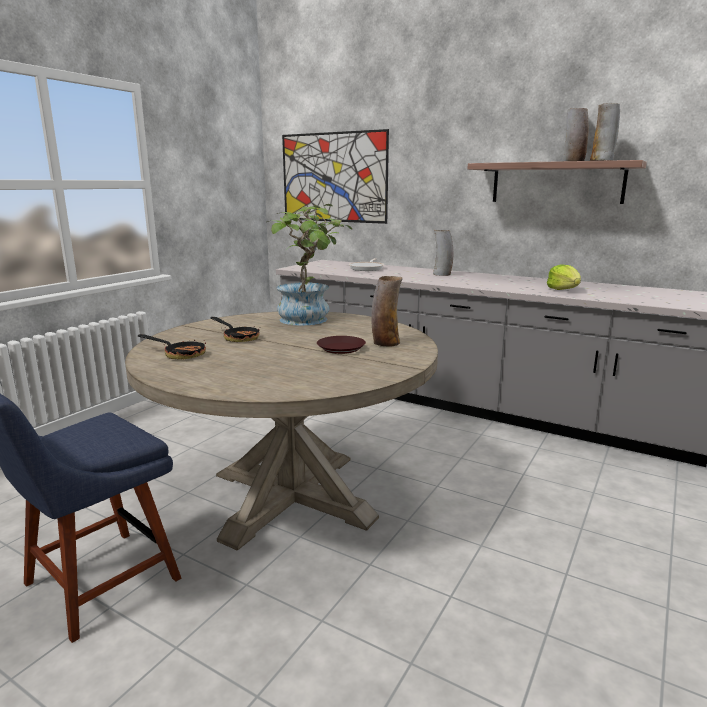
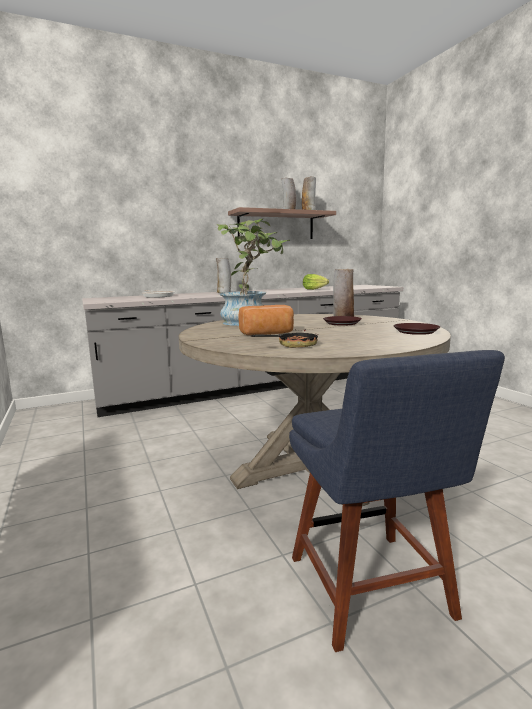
camera: 55 degrees left, 5 degrees down
(238, 337) = (267, 334): frying pan -> bread
(309, 383) = (415, 332): none -> brown plate
(333, 177) = (87, 217): picture -> none

